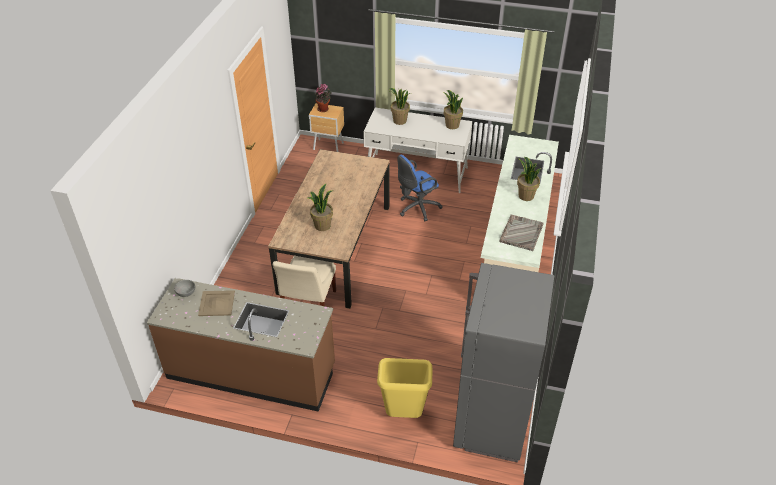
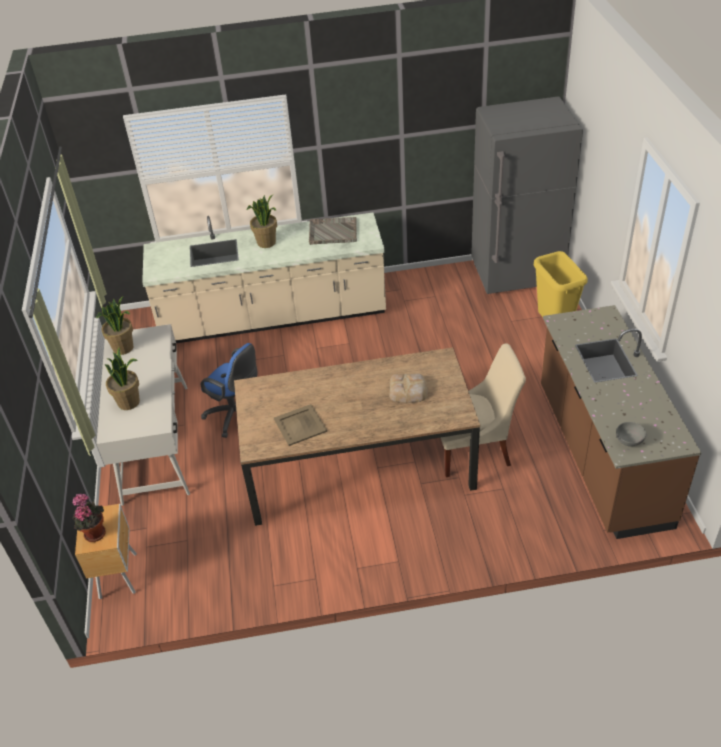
camera: 110 degrees left, 0 degrees up
(216, 303) = (618, 406): beige tray -> beige tray (300, 425)
(322, 225) = (408, 390): potted plant -> bread

